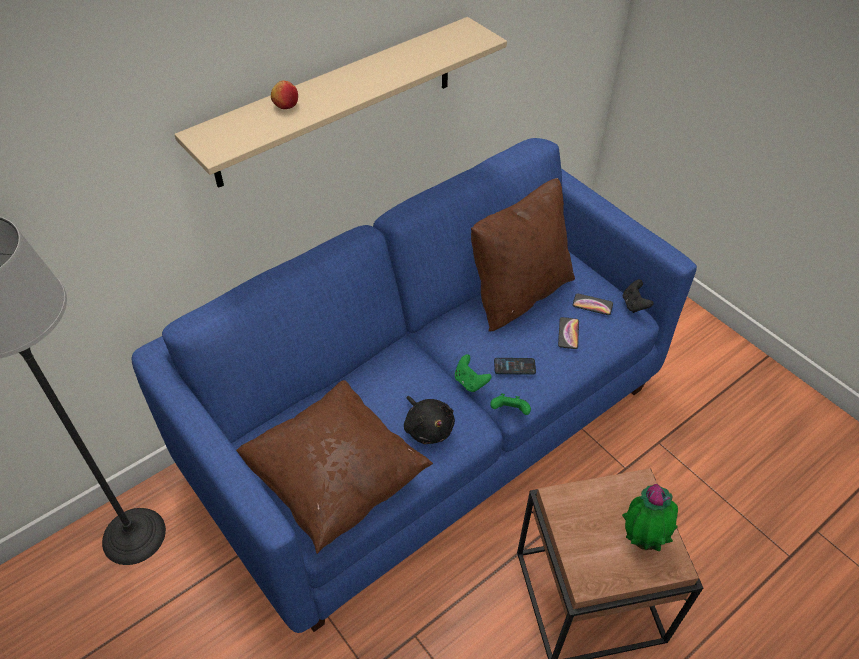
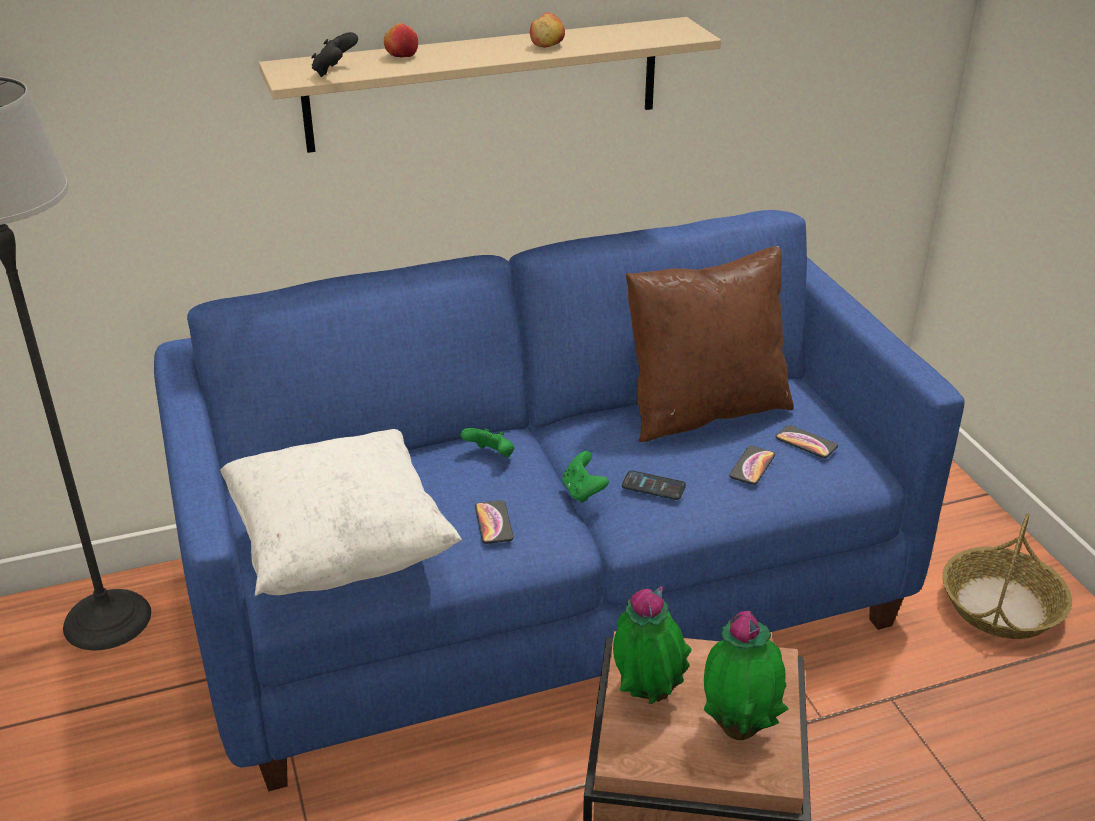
camera: 20 degrees right, 15 degrees down
(336, 480) = (341, 550): brown pillow -> white pillow
(389, 72) = (547, 46): none -> apple
(428, 427) = (494, 523): black plush toy -> phone
(510, 411) = (620, 536): green game controller -> green game controller (491, 456)
(579, 532) = (646, 695): none -> potted plant
(634, 304) = (872, 456): black game controller -> black game controller (335, 72)
(695, 358) = (1001, 607): none -> basket

